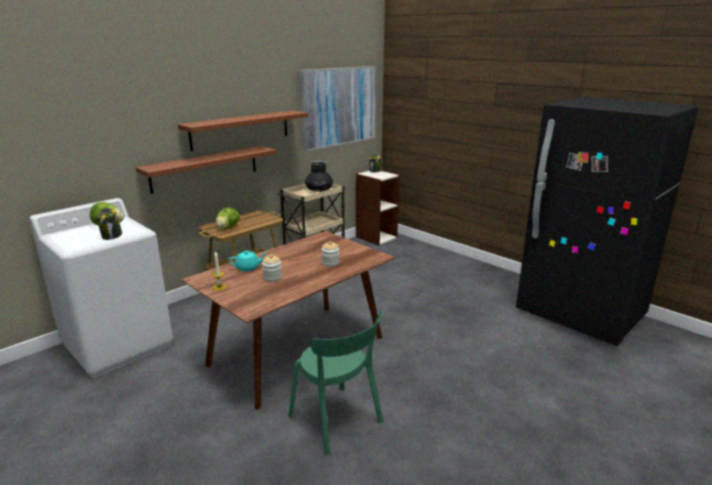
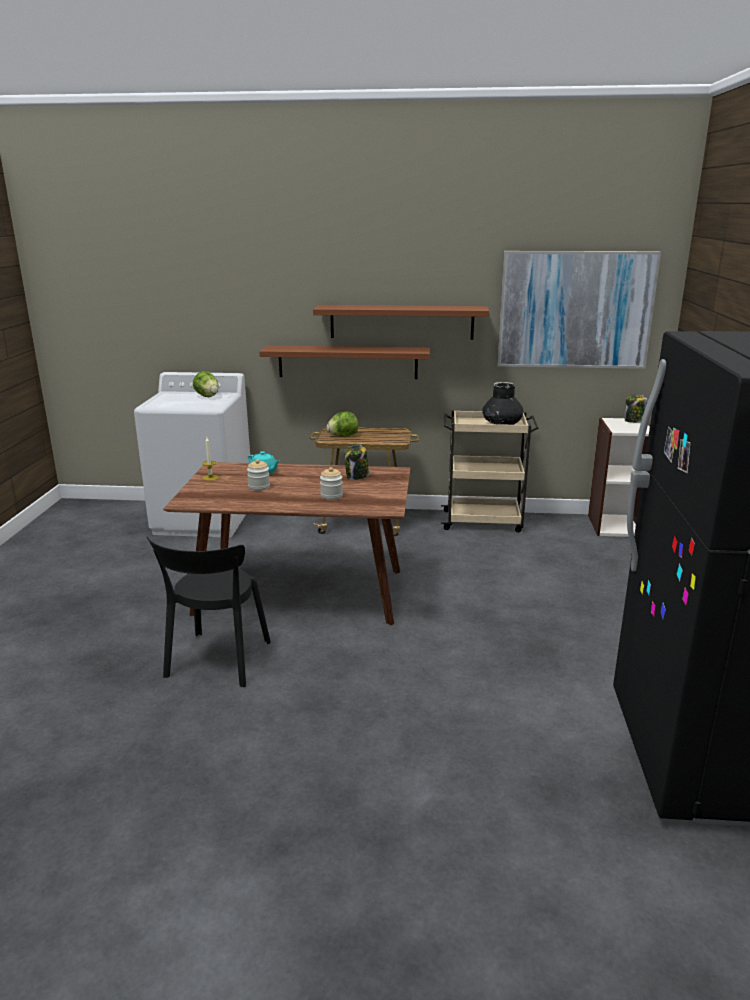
camera: 50 degrees right, 0 degrees up
(112, 236) = (188, 404): jar -> jar (357, 476)
(338, 421) = (216, 662): green chair -> black chair

